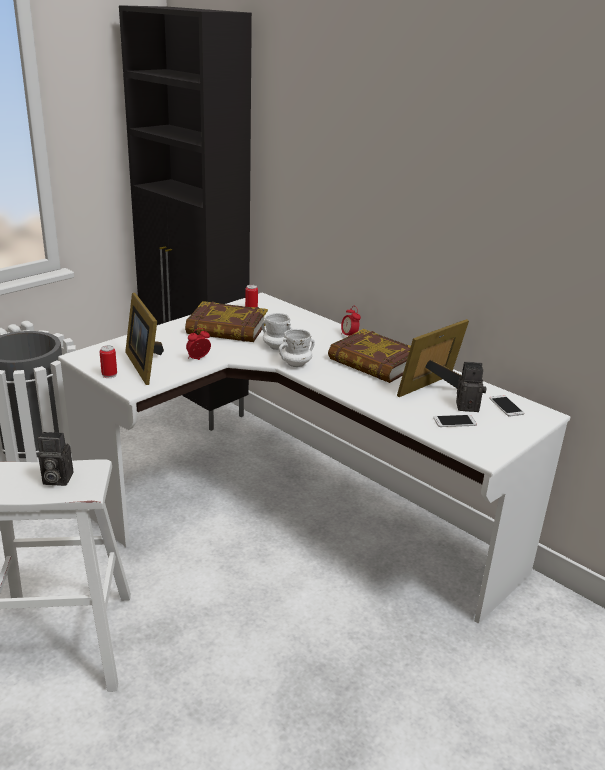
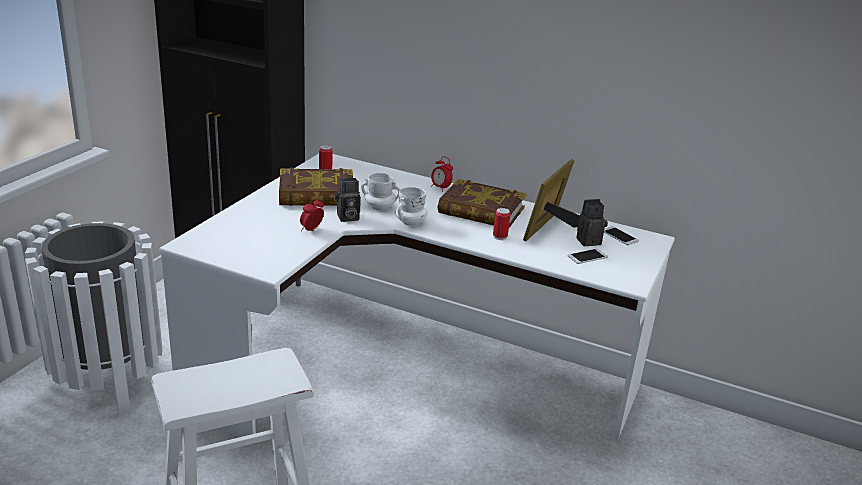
camera: 20 degrees left, 0 degrees up
(55, 479) = (250, 377): camera -> camera (347, 218)
(109, 375) = (232, 260): can -> can (500, 237)
(146, 365) = (263, 244): picture frame -> none

